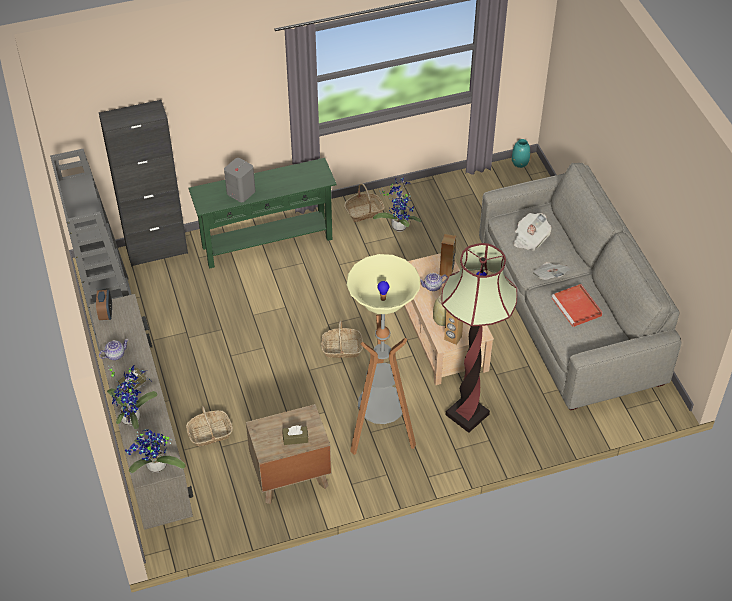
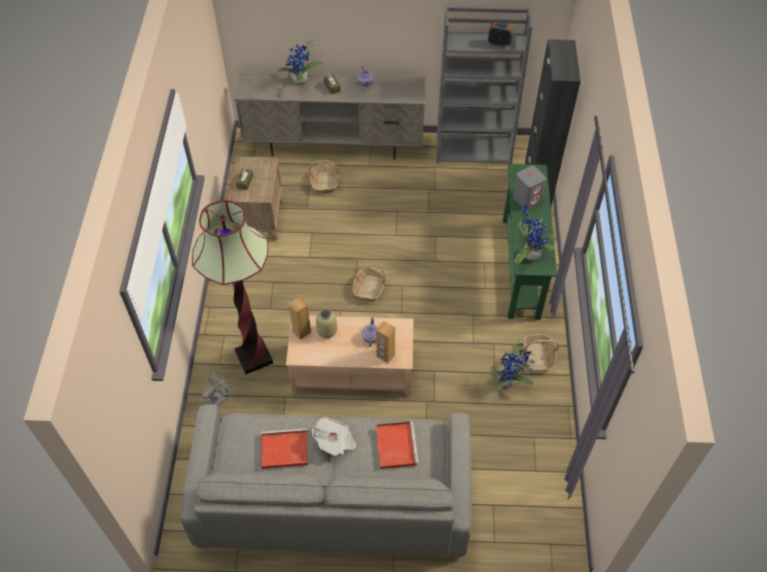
camera: 110 degrees right, 5 degrees up
(106, 313) = (410, 84): alarm clock -> alarm clock (499, 43)
(155, 468) = (249, 85): potted plant -> potted plant (529, 254)
(381, 434) = (266, 288): floor lamp -> none
(520, 162) = (574, 542): turquoise vase -> none
(524, 424) = (220, 397): none -> grey fan
(530, 239) = (395, 445): newspaper -> red tray

